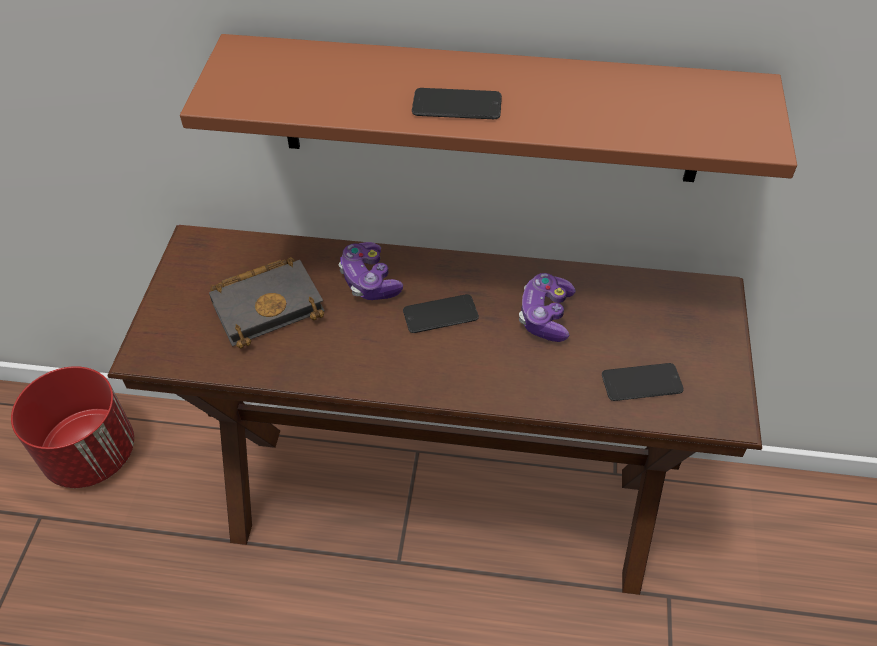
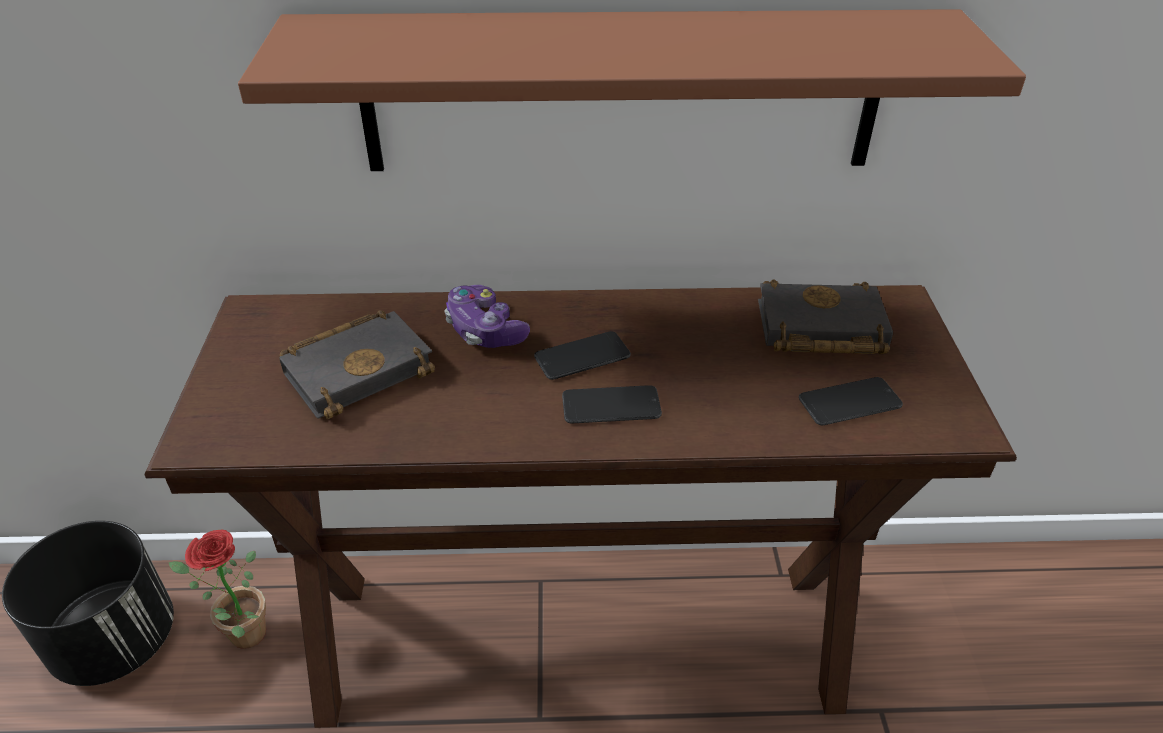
camera: 10 degrees left, 10 degrees down
(91, 453) = (116, 640): red planter -> black planter
(182, 462) = (240, 634): none -> potted plant
(457, 105) = (598, 53): phone -> phone (611, 406)
(545, 316) = (711, 345): game controller -> none
(636, 311) = (817, 329): none -> black book

